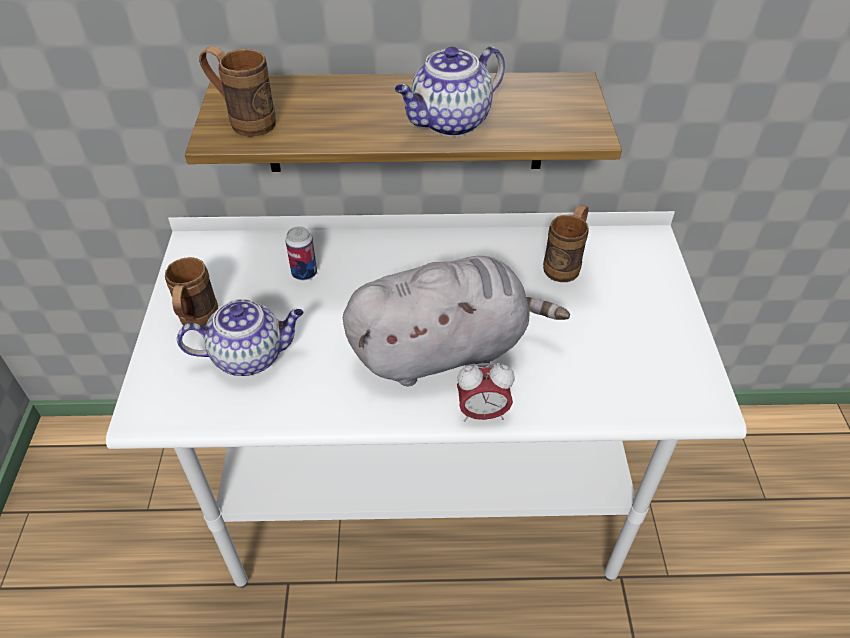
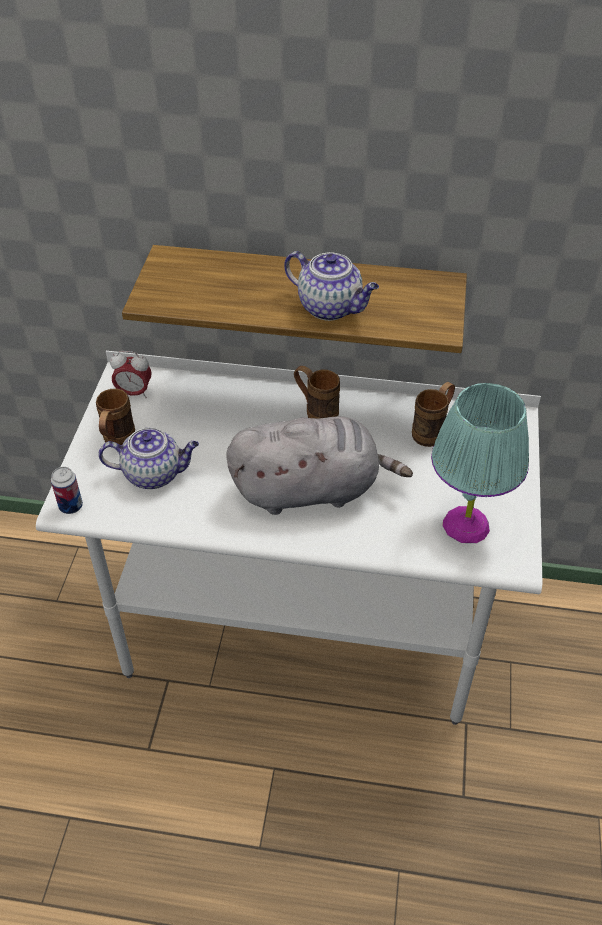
camera: 10 degrees right, 0 degrees up
(244, 121) = (171, 289): brown mug -> brown mug (316, 412)
(304, 273) = (209, 411): can -> can (71, 506)
(450, 123) = (331, 308): teapot -> teapot turned 120 degrees counterclockwise
(482, 413) = (328, 543): alarm clock -> alarm clock (134, 393)
(637, 367) = (466, 525): none -> turquoise table lamp

